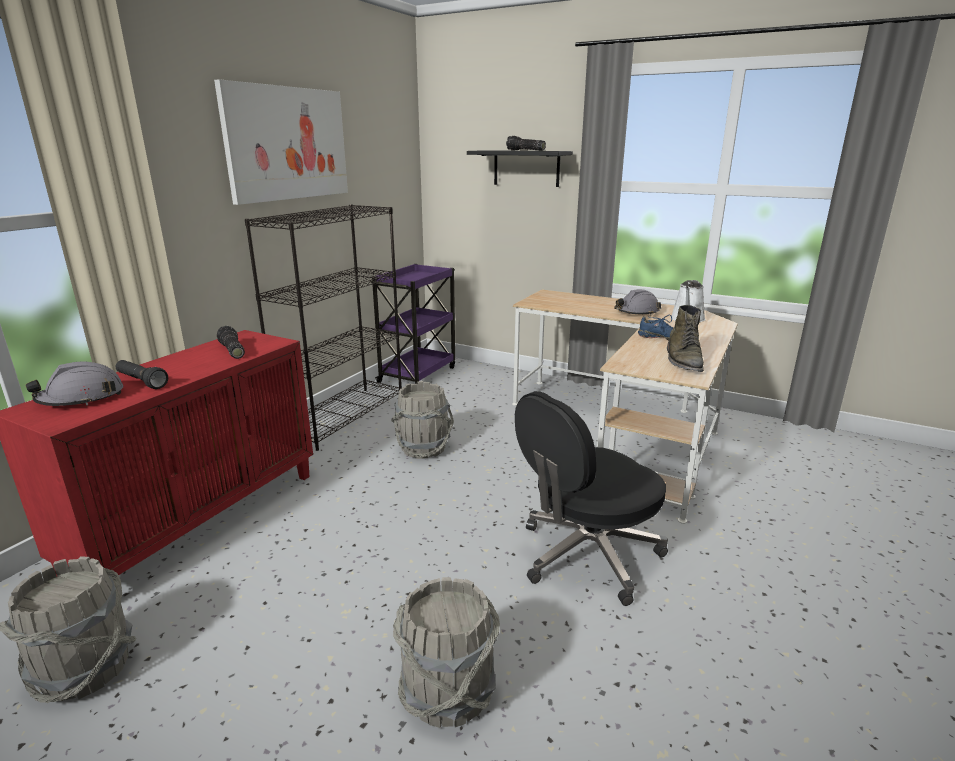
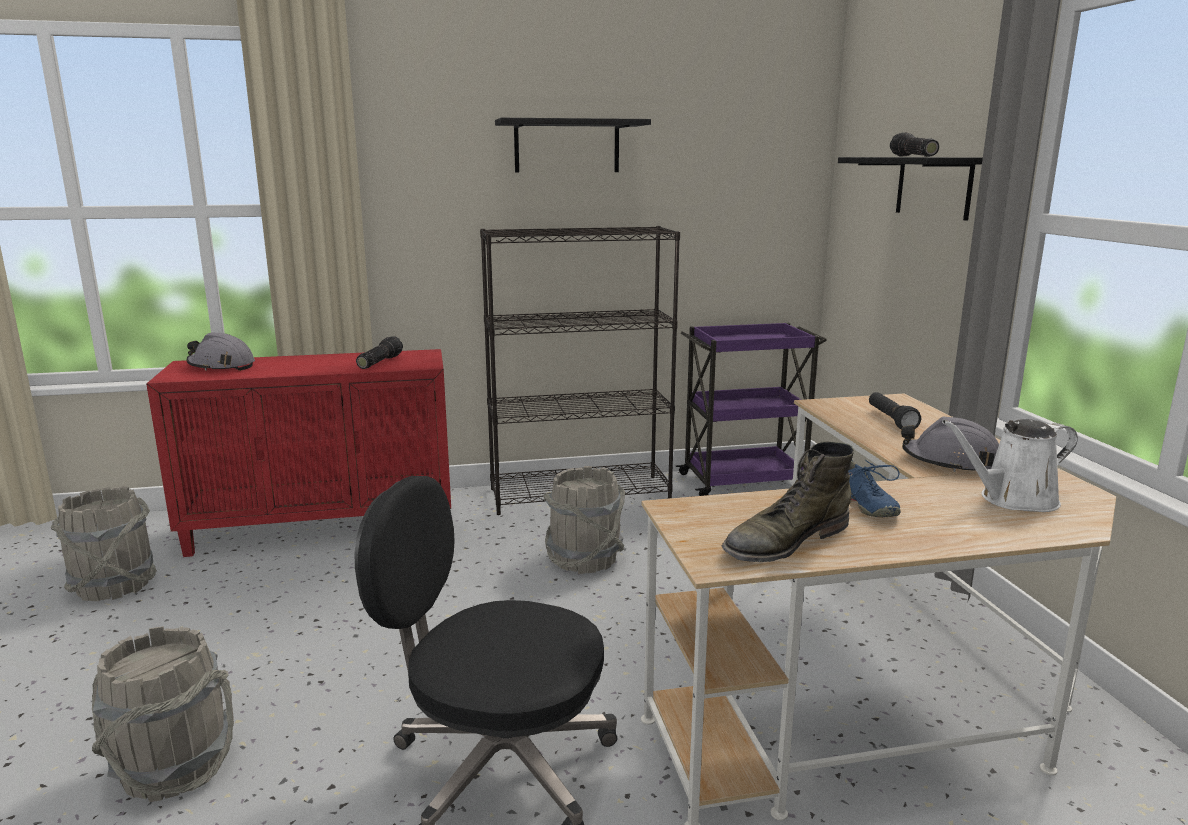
camera: 50 degrees right, 5 degrees down
(142, 382) = (272, 366): black flashlight -> black flashlight (890, 420)
(287, 144) = (567, 146): picture -> black shelf

